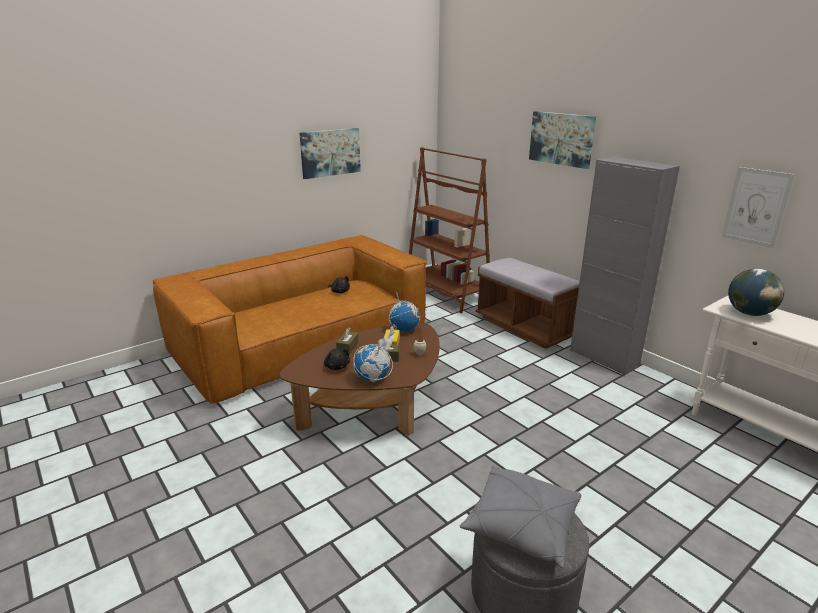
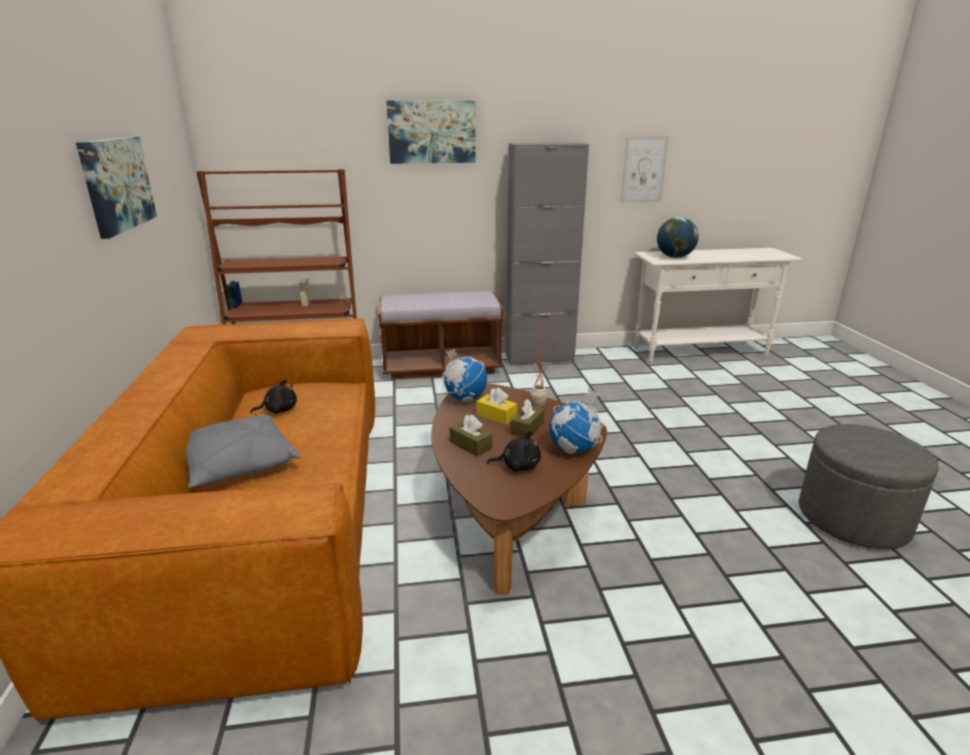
camera: 60 degrees left, 0 degrees up
(521, 525) = (874, 449): grey pillow -> grey pillow (238, 465)

